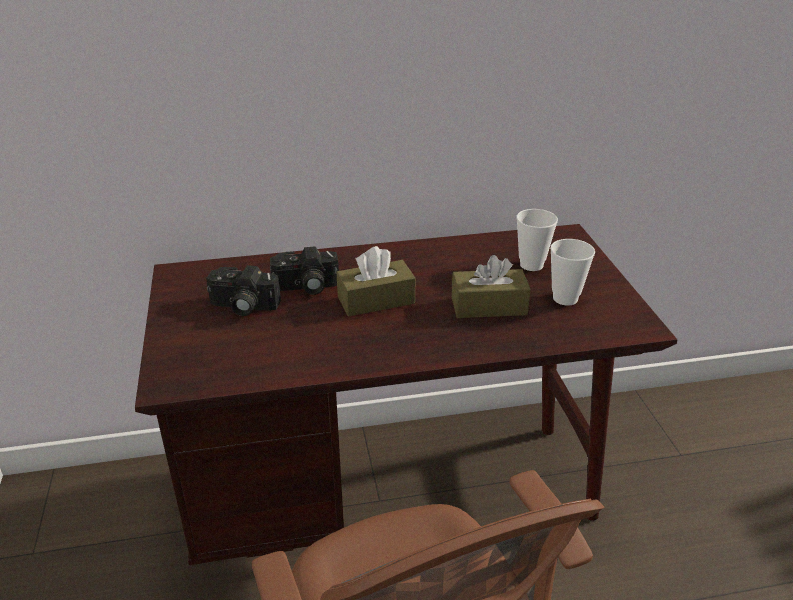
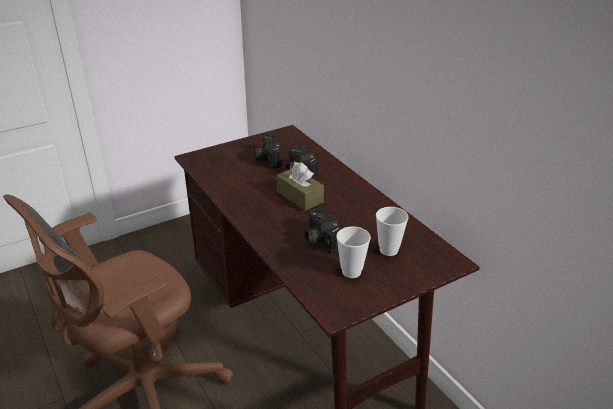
camera: 70 degrees right, 0 degrees up
(488, 306) = (319, 239): brown tissue box -> camera

